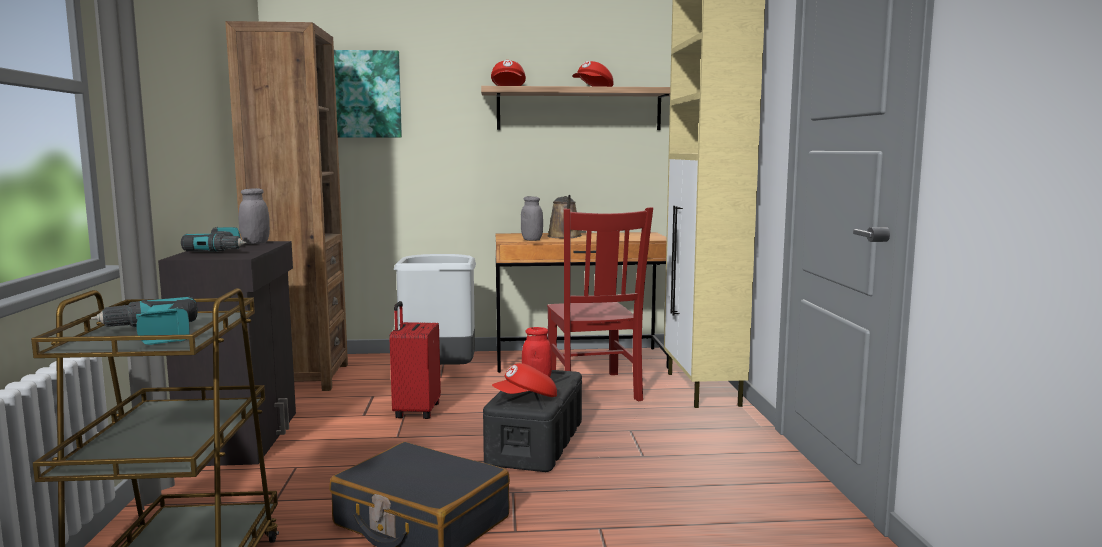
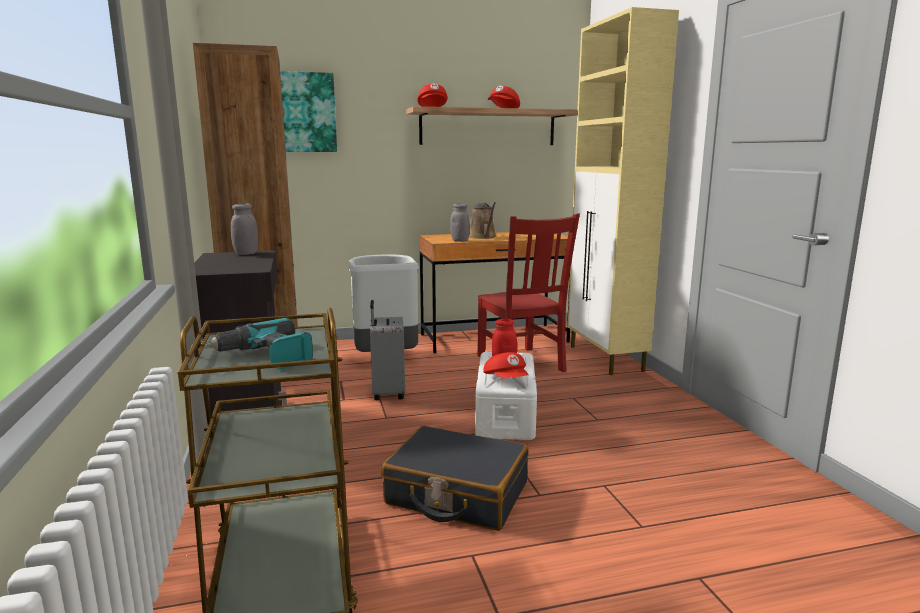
camera: 10 degrees left, 5 degrees up
(222, 250) = (227, 263): power drill -> none
(415, 412) = (387, 393): red suitcase -> grey suitcase
(526, 399) = (507, 380): red cap -> red cap turned 75 degrees counterclockwise
(536, 442) = (505, 414): black storage box -> white storage box

